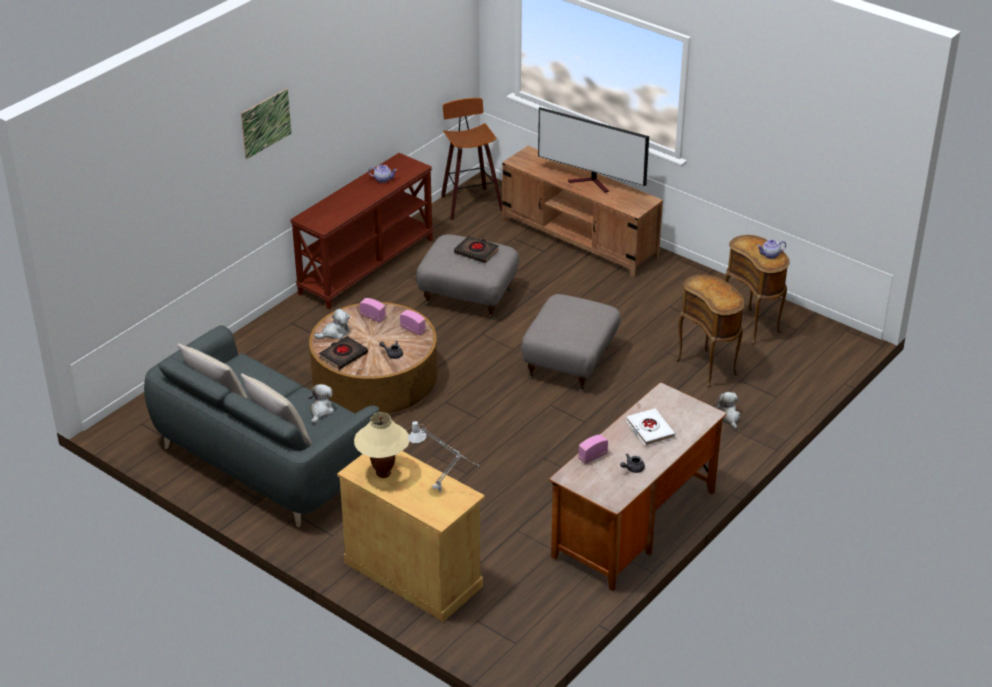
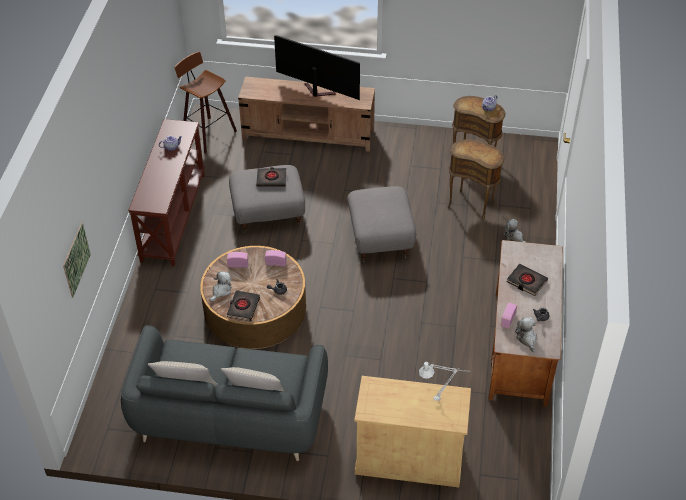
camera: 30 degrees left, 10 degrees up
(266, 123) = (105, 145): picture -> picture (76, 259)
(320, 411) = (271, 364): plush toy -> plush toy (526, 338)
(383, 473) = (387, 403): beige table lamp -> none
(592, 183) = (316, 92): television -> television turned 150 degrees counterclockwise
(650, 430) = (526, 281): white book -> black book

